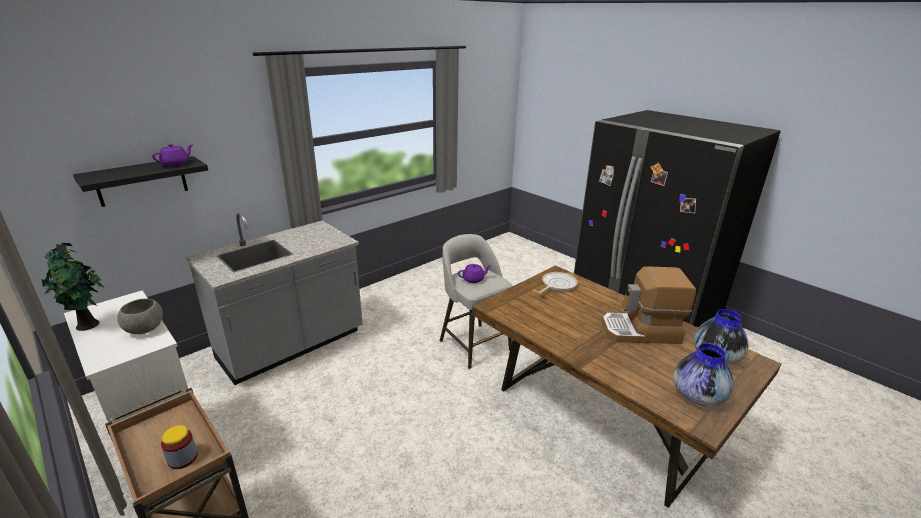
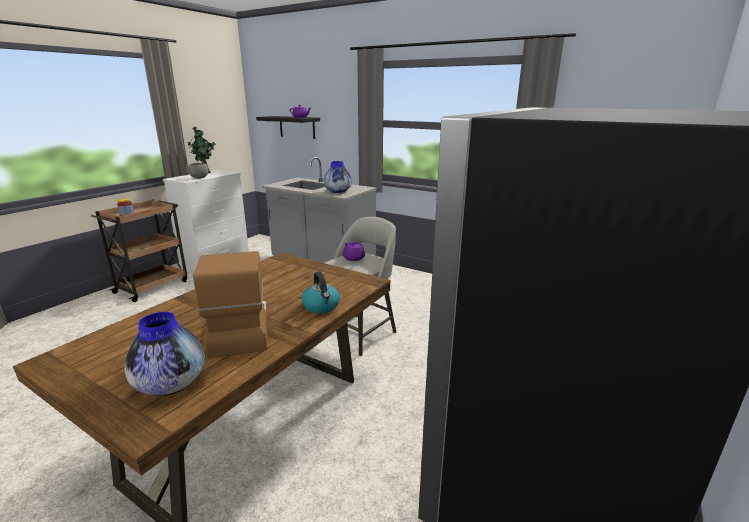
camera: 75 degrees right, 5 degrees down
(557, 284) = (338, 282): frying pan -> none
(601, 296) = (321, 306): none -> kettle
(697, 396) = (98, 362): vase -> vase (338, 192)

